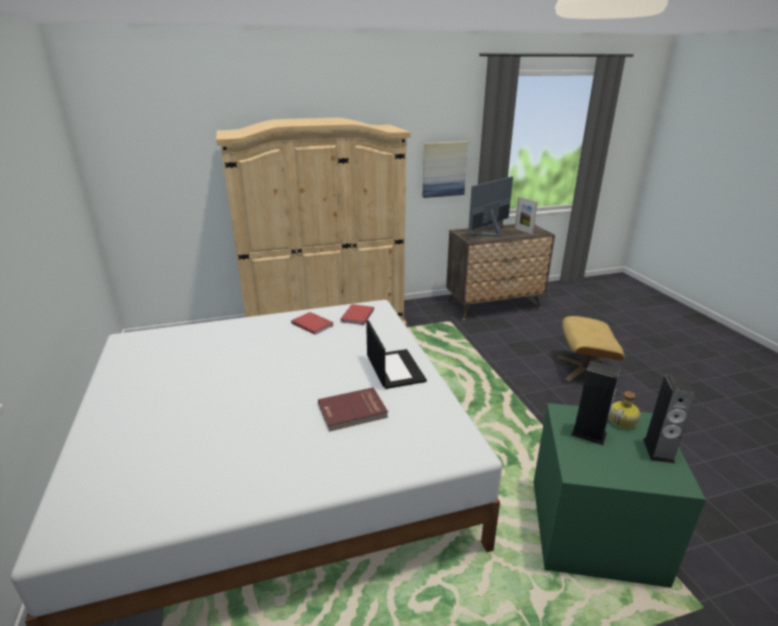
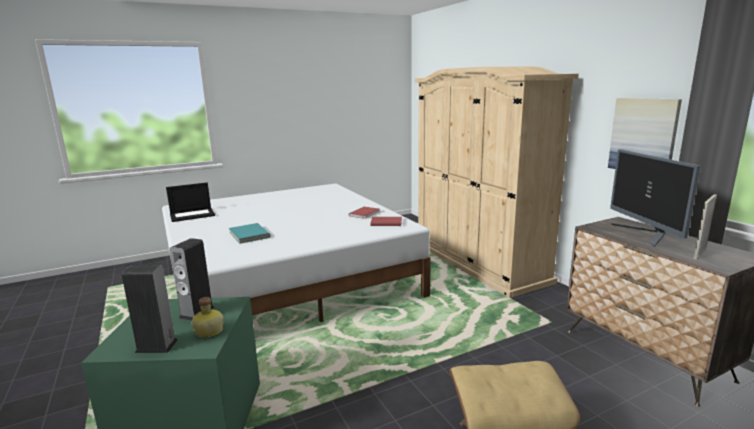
camera: 80 degrees right, 10 degrees down
(352, 411) = (248, 235): red book -> turquoise book
(394, 368) = (302, 240): laptop -> laptop (193, 215)
(490, 233) = (645, 235): monitor -> monitor turned 135 degrees counterclockwise

